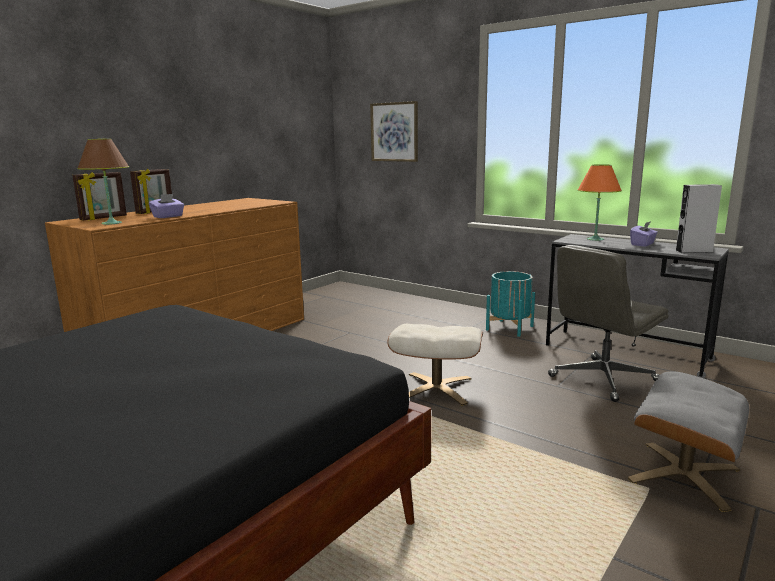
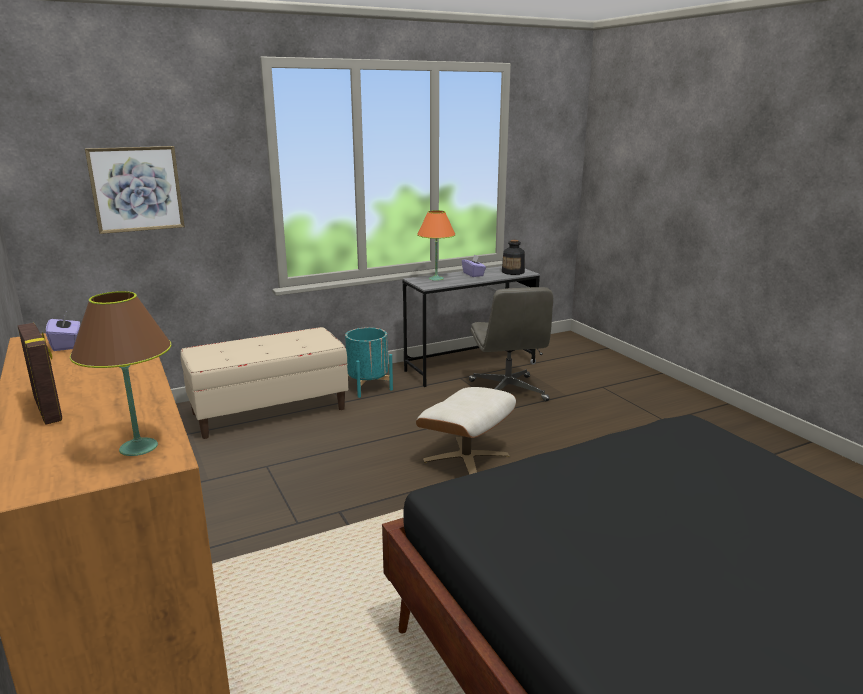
camera: 65 degrees left, 5 degrees up
(104, 218) = (44, 454): picture frame -> none
(168, 216) = (142, 402): purple tissue box -> purple tissue box (67, 345)
(423, 313) = (269, 411): none -> beige bench
(683, 474) = (650, 418): grey ottoman -> none
(694, 251) = (513, 272): grey speaker -> bottle

